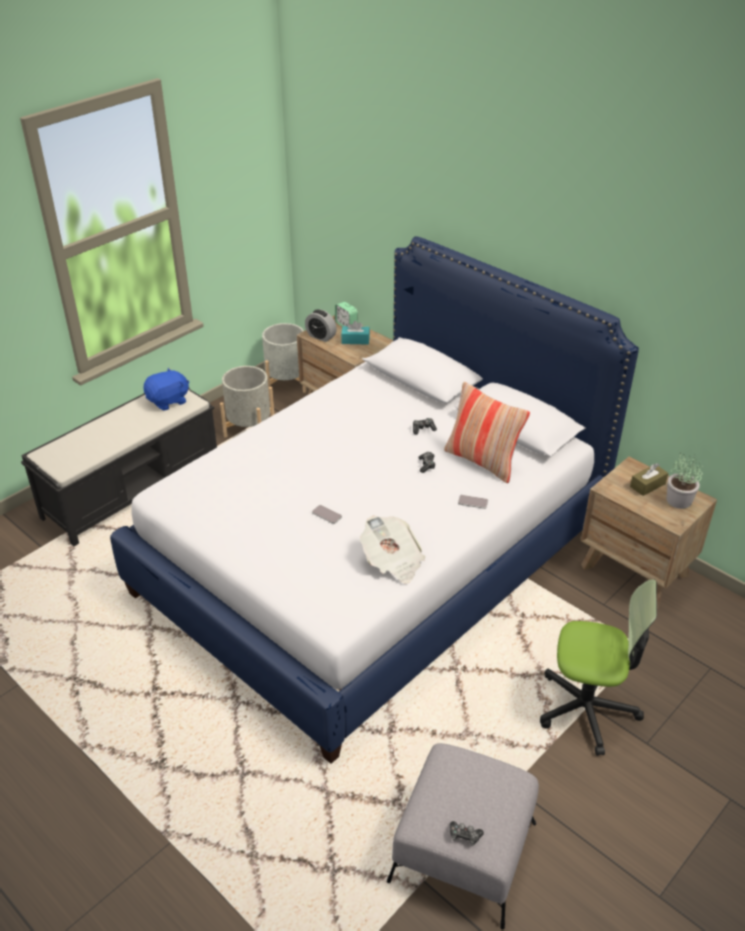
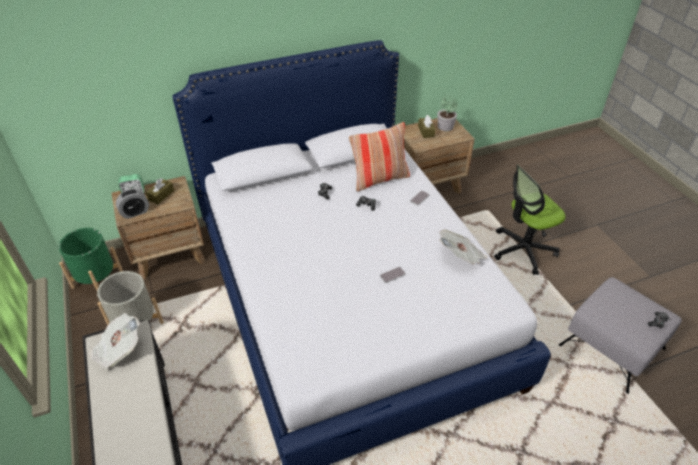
camera: 65 degrees left, 5 degrees up
(168, 401) = (118, 350): blue plush toy -> newspaper
(286, 382) = (98, 280): grey planter -> green planter
(355, 340) = (161, 195): turquoise tissue box -> brown tissue box
(587, 708) = (523, 250): office chair -> office chair turned 150 degrees counterclockwise

